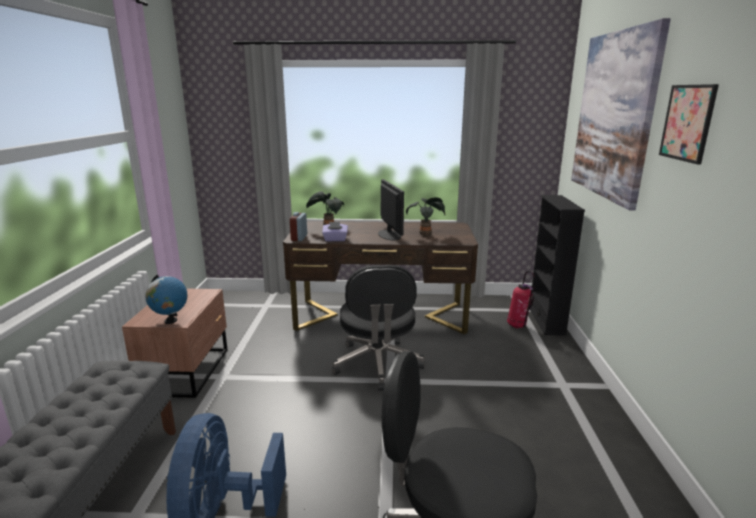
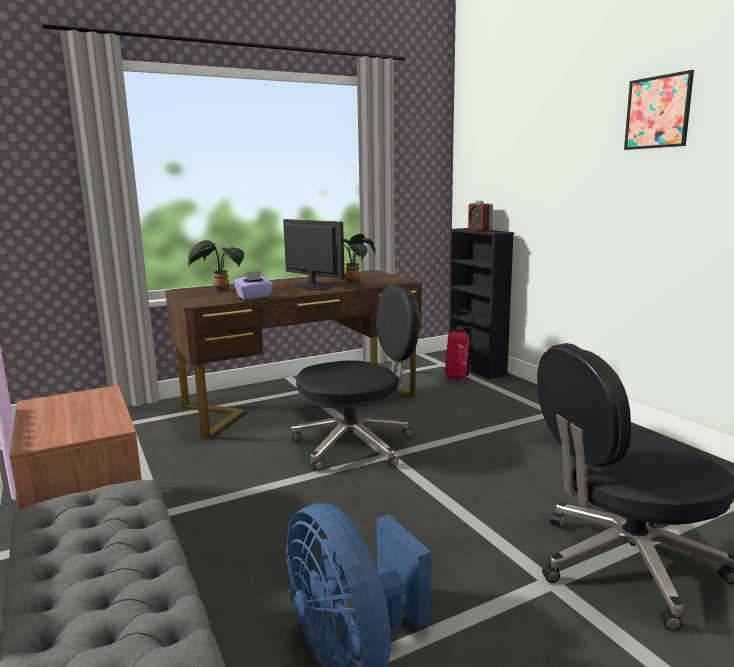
camera: 30 degrees left, 5 degrees down
(170, 321) = (93, 431): globe -> none
(299, 238) = (201, 302): alarm clock -> alarm clock (480, 229)
(377, 364) = (356, 445): black office chair -> black office chair turned 75 degrees counterclockwise
(613, 115) = (539, 128): picture -> none

